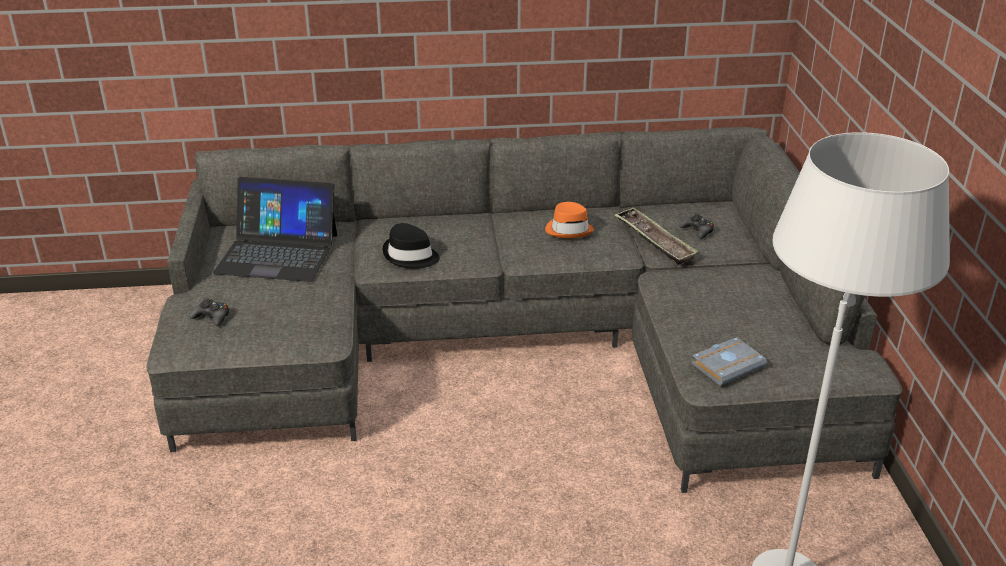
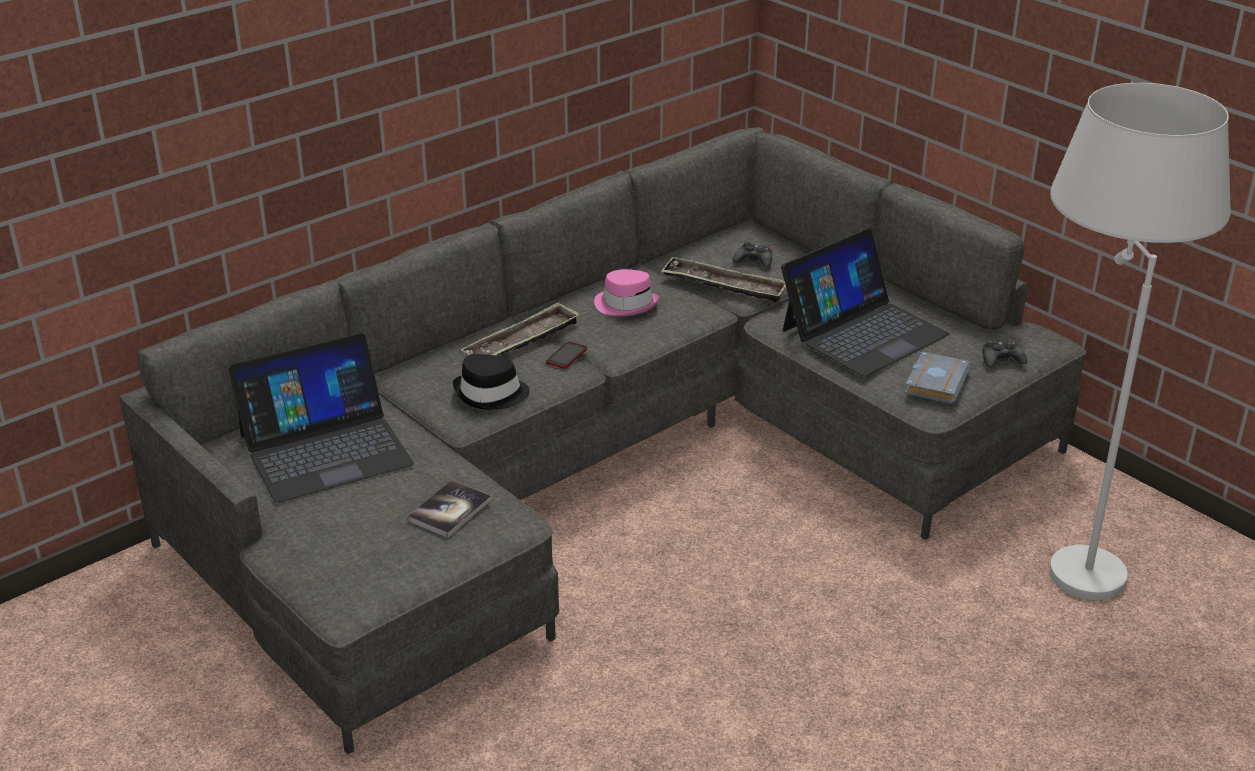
camera: 35 degrees left, 0 degrees up
(212, 317) = (345, 551): black game controller -> black game controller (1001, 360)
(296, 317) = (450, 510): none -> book
(471, 230) = (522, 341): none -> tray
(487, 249) = (566, 356): none -> phone
(569, 230) = (626, 304): orange hat -> pink hat
(717, 308) = (863, 332): none -> laptop

